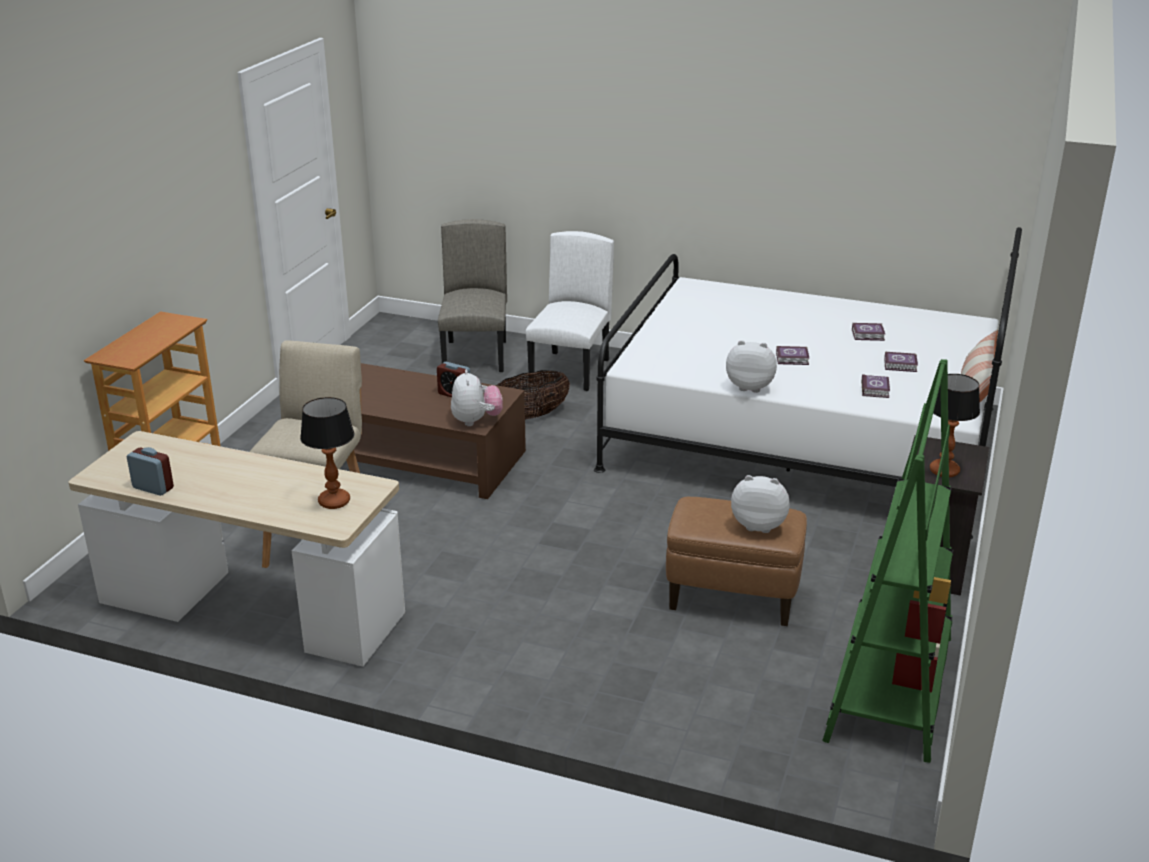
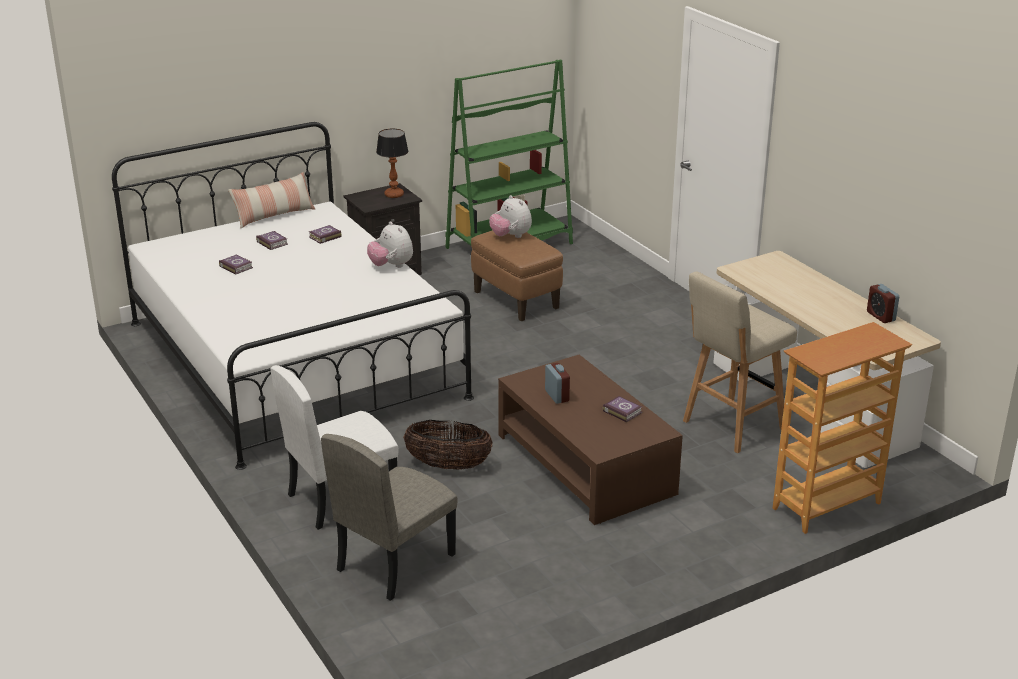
camera: 140 degrees left, 0 degrees up
(333, 502) = (768, 269): table lamp -> none
(476, 421) = (570, 367): plush toy -> none
(793, 359) = (323, 271): book -> book (622, 411)

